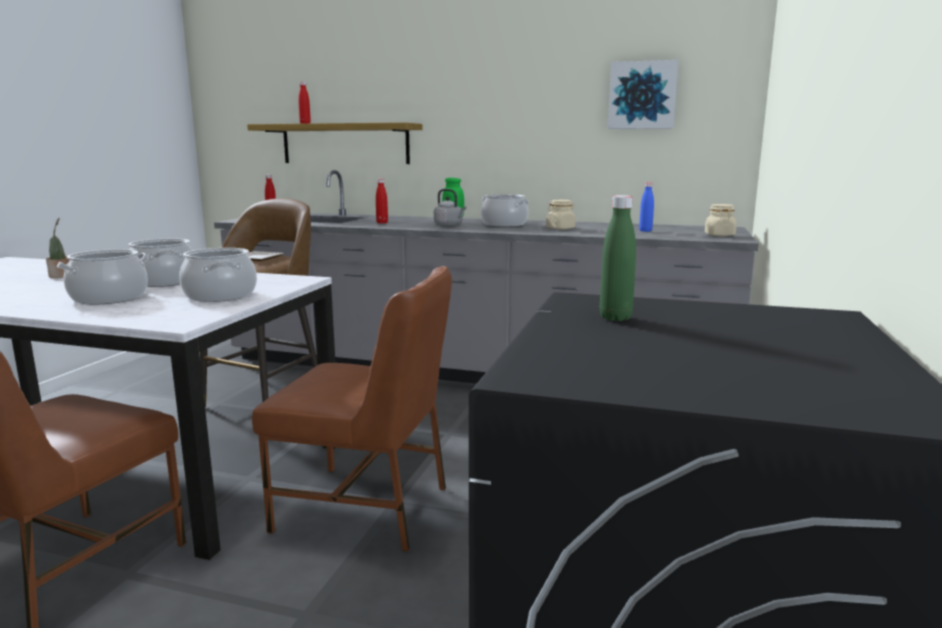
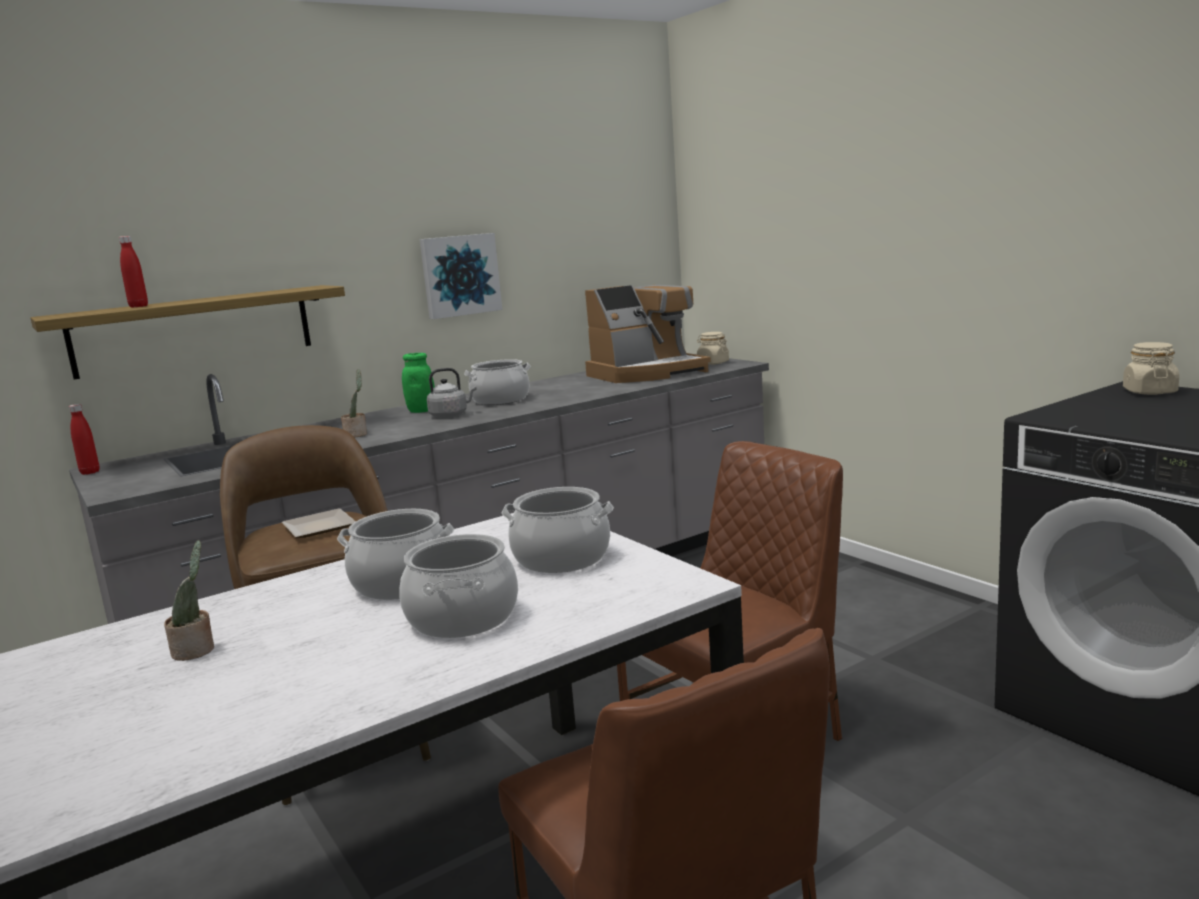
camera: 50 degrees left, 0 degrees up
(382, 223) = (357, 434): red bottle -> potted plant
(560, 228) = (573, 389): beige jar -> beige jar (1149, 392)
(615, 318) = (1111, 417): green bottle -> none
(642, 95) = (579, 228): picture -> picture (460, 275)
(645, 231) = (647, 373): blue bottle -> coffee machine

